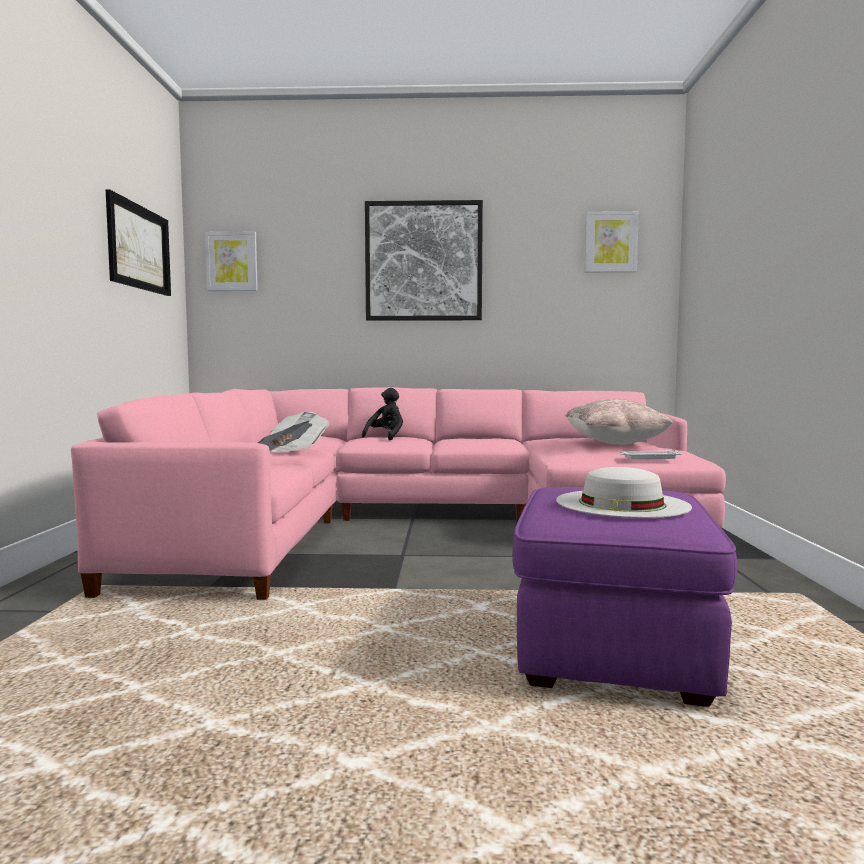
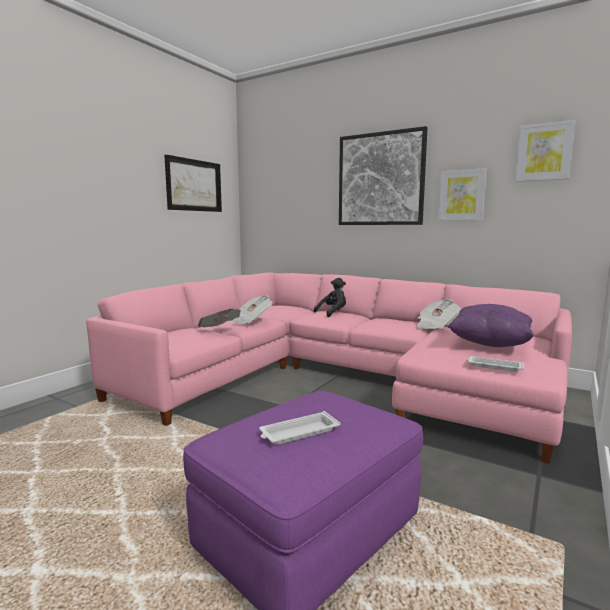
camera: 30 degrees right, 5 degrees up
(232, 262) = (262, 186): picture -> picture (462, 195)
(528, 438) = (436, 326): none -> newspaper
(614, 443) = (490, 344): beige pillow -> purple pillow
(622, 503) = (298, 433): white hat -> white tray

